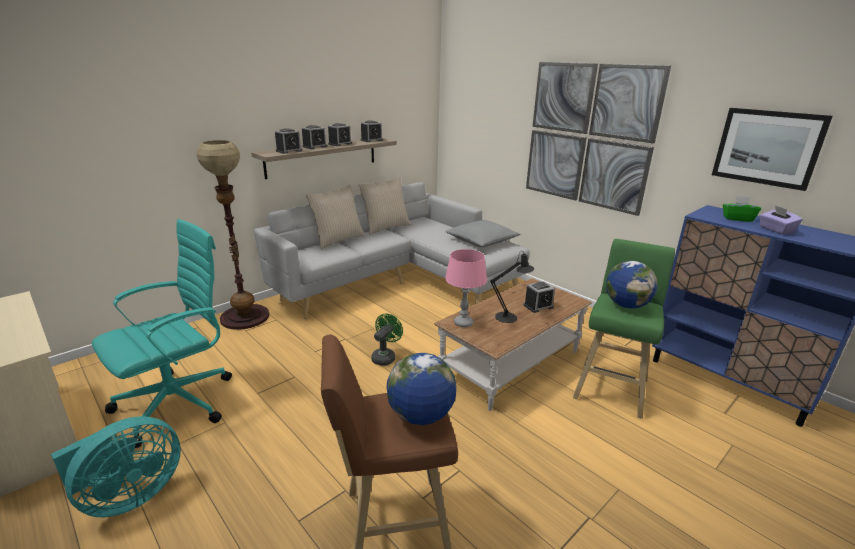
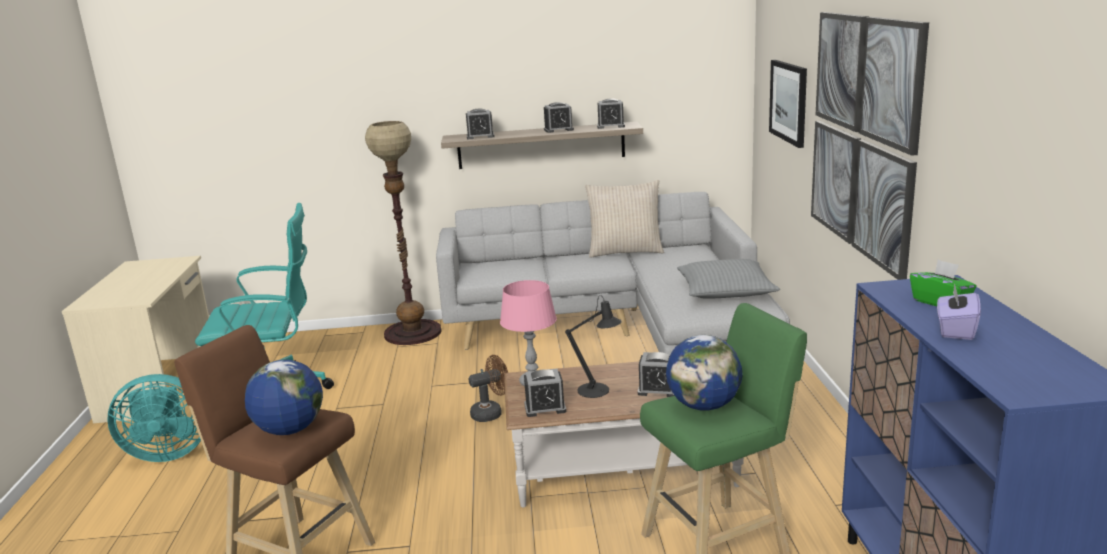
camera: 40 degrees right, 5 degrees down
(314, 147) = (521, 132): alarm clock -> alarm clock (545, 408)
(338, 240) = (543, 258): beige pillow -> none
(385, 356) = (491, 413): green fan -> brown fan
(767, 147) = (1021, 177): picture -> picture (789, 102)

